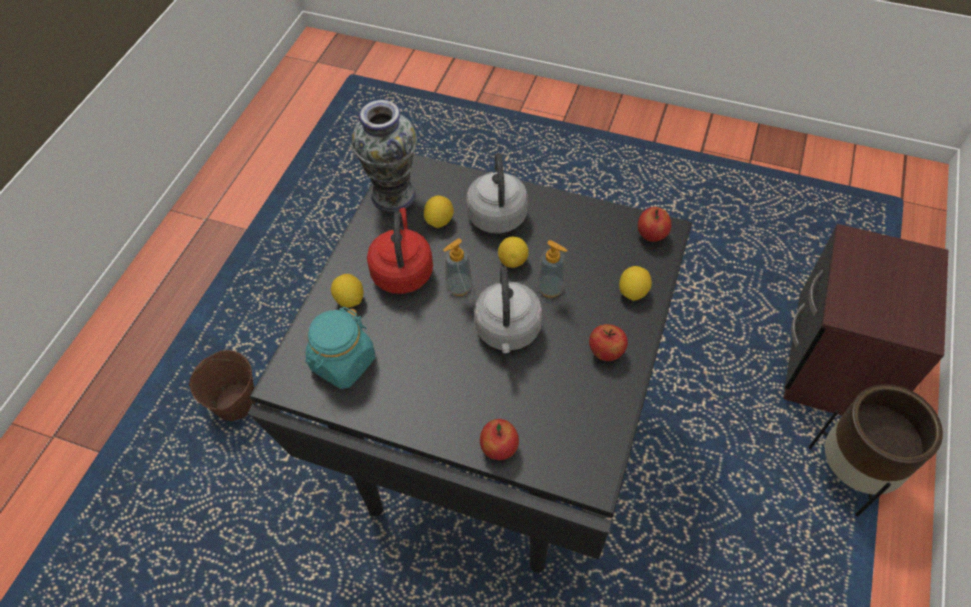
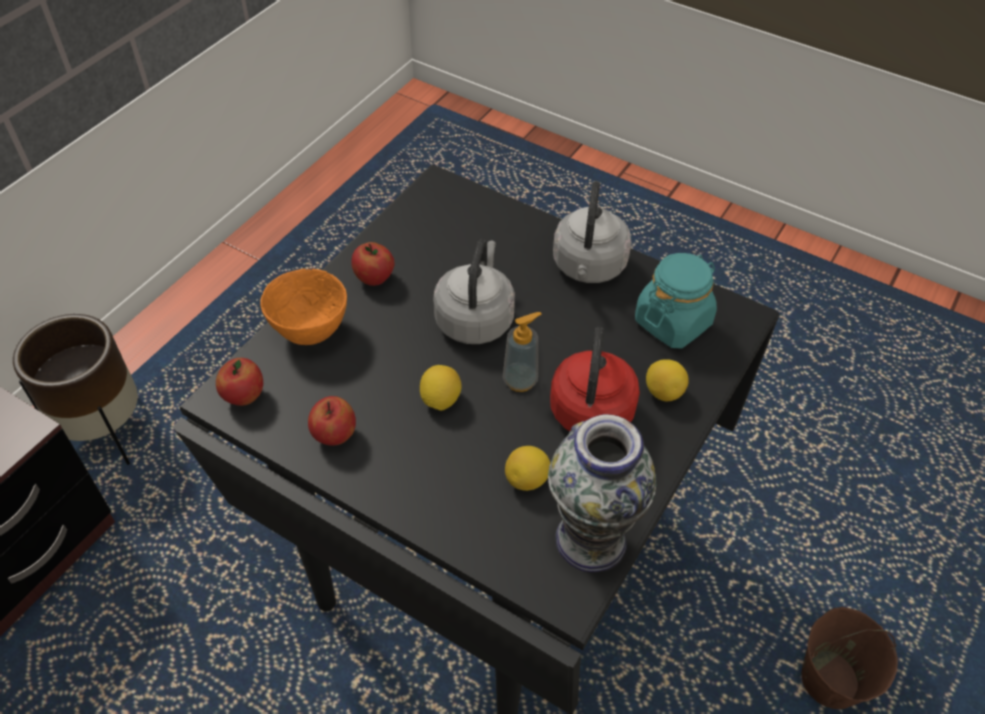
camera: 170 degrees left, 5 degrees down
(497, 213) = (439, 474): grey kettle -> grey kettle (588, 267)
(499, 448) = (517, 220): apple -> apple (334, 435)
(550, 288) = (406, 356): soap dispenser -> none
(633, 292) = (310, 332): lemon -> orange bowl

